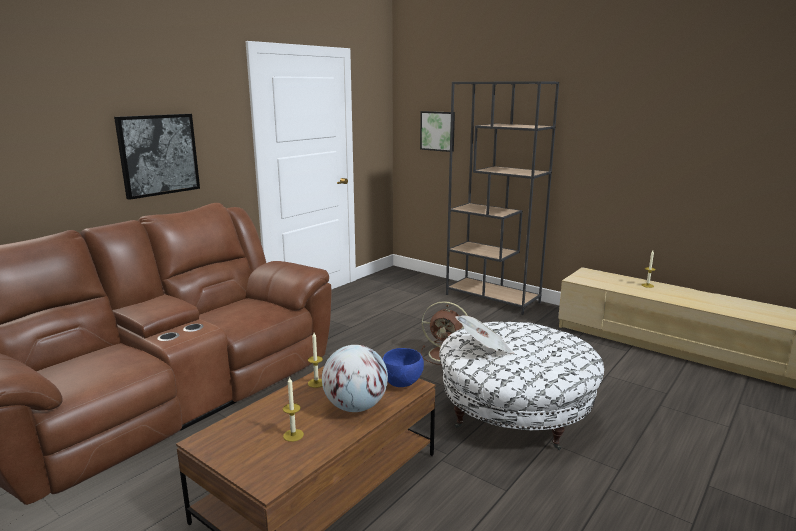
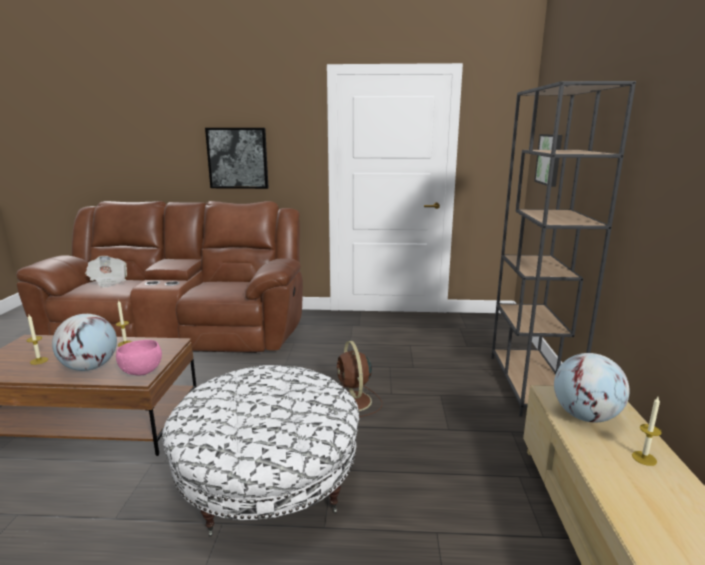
camera: 55 degrees right, 0 degrees up
(402, 383) = (142, 372): blue bowl -> pink bowl
(484, 348) = (235, 386): newspaper -> newspaper (108, 281)
(604, 281) = (585, 416): none -> globe

